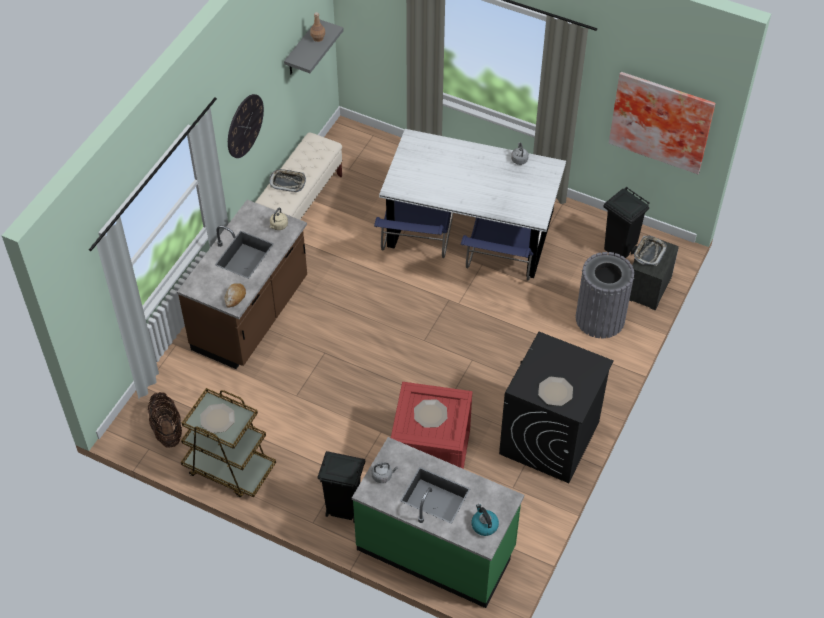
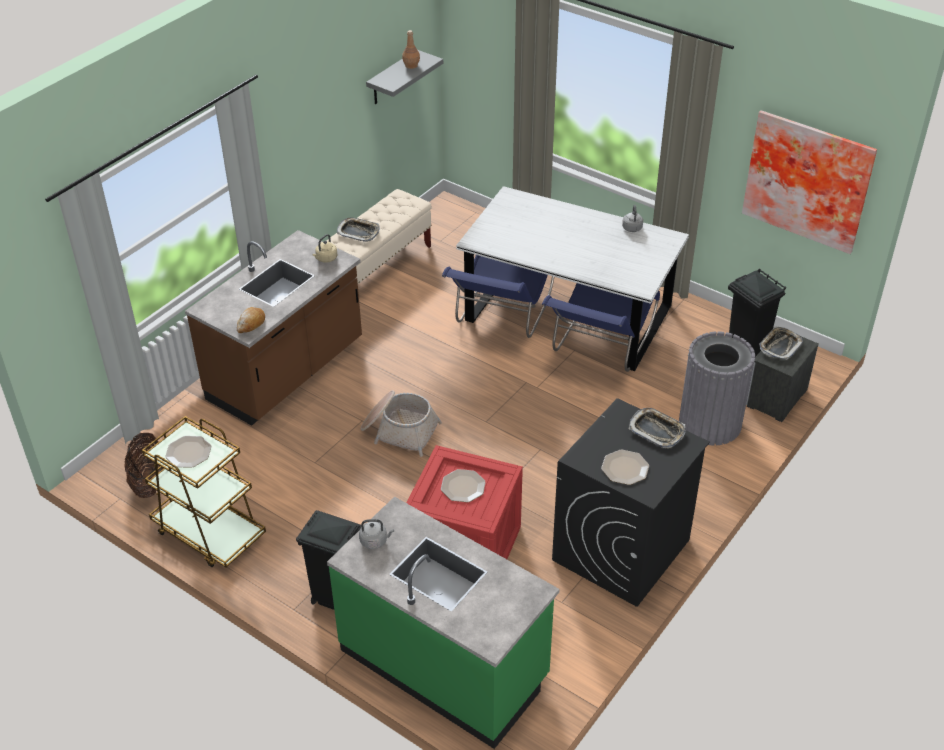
camera: 10 degrees right, 10 degrees down
(245, 126) = (305, 142): wall clock -> none
(357, 358) = (399, 430): none -> basket
(484, 525) = (495, 619): kettle -> none
(573, 356) = (656, 430): none -> tray

